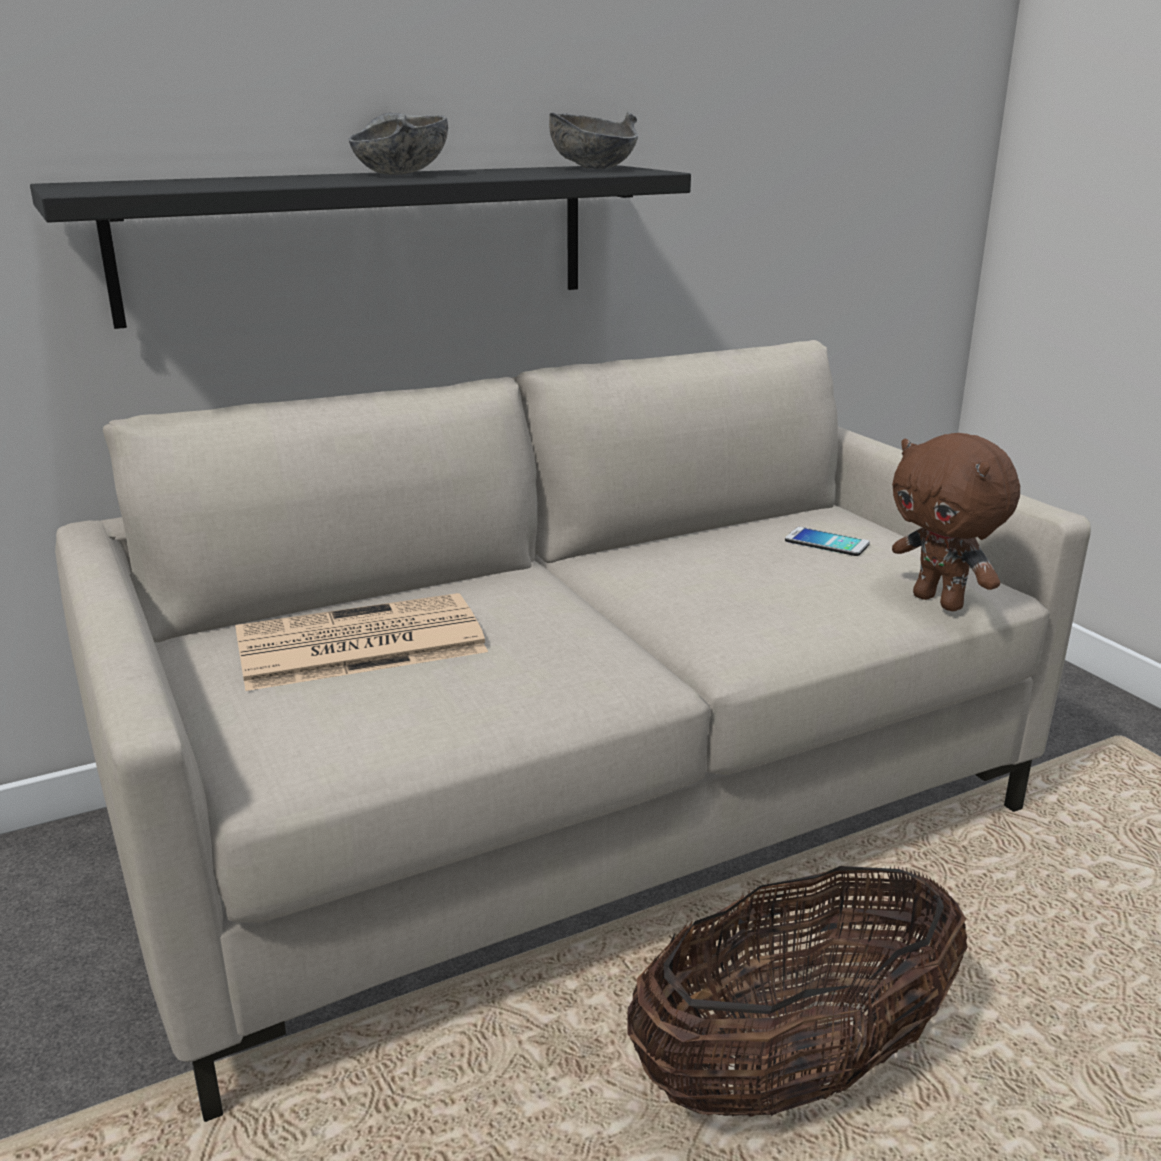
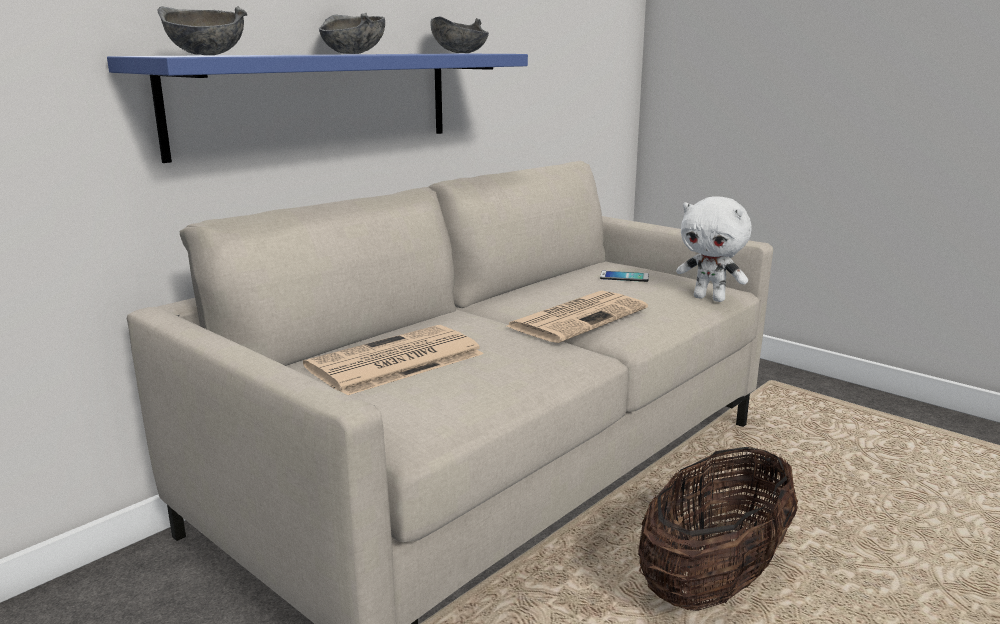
camera: 20 degrees left, 5 degrees down
(137, 186) = (207, 55): none -> grey bowl
(361, 241) = (318, 101): black shelf -> blue shelf
(684, 608) = (578, 317): none -> newspaper
(940, 602) = (710, 298): brown plush toy -> white plush toy

